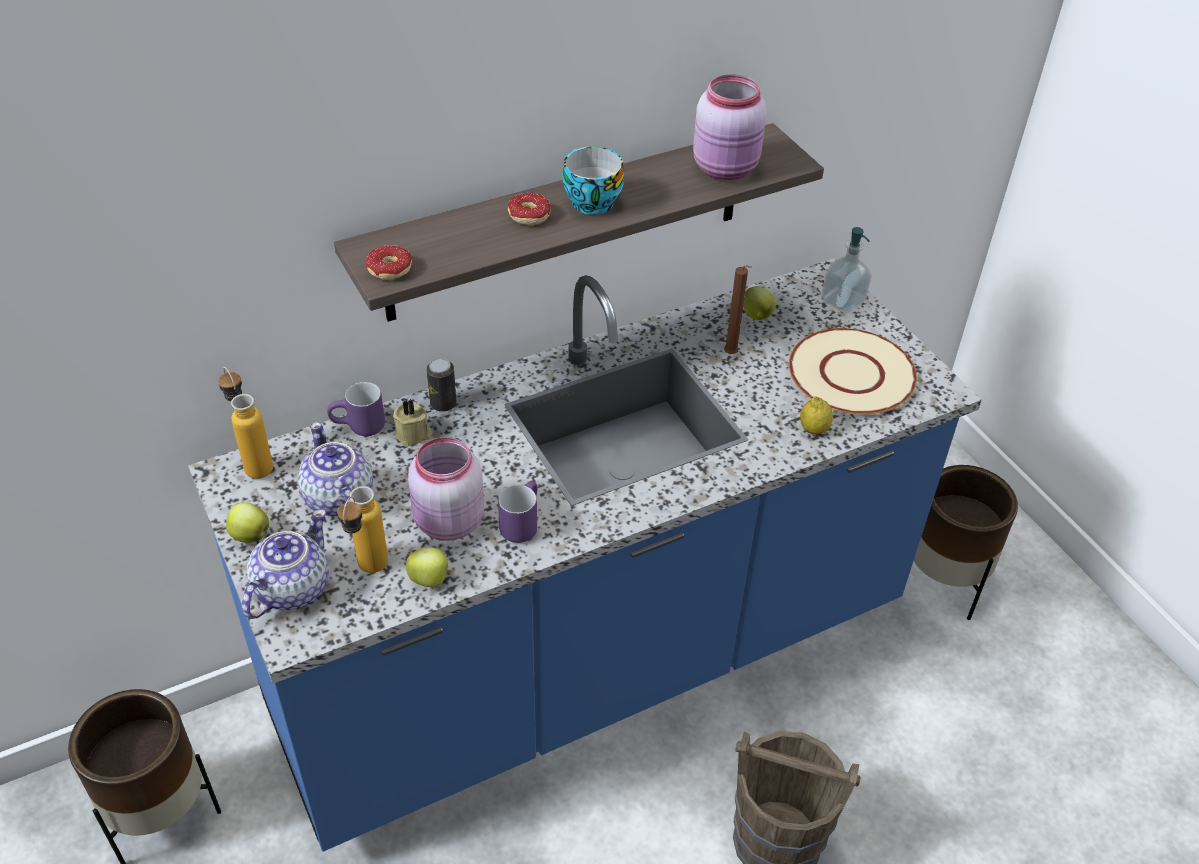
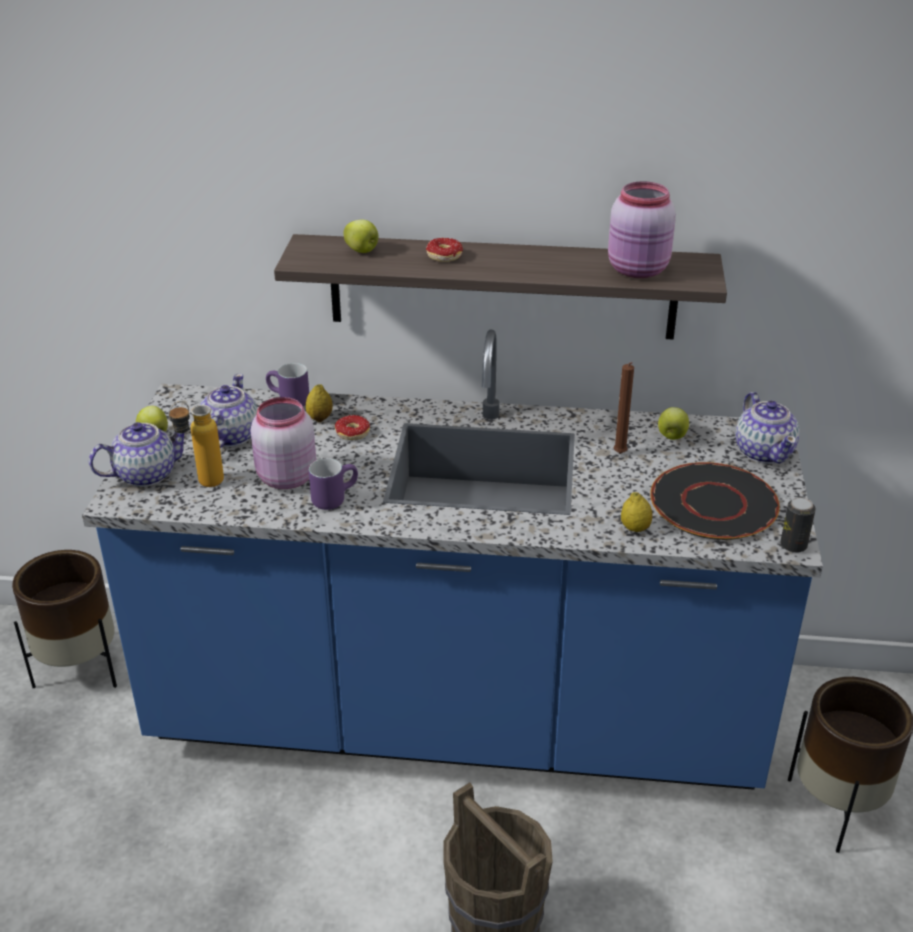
camera: 35 degrees right, 10 degrees down
(254, 462) = (201, 396): bottle -> none
(391, 274) = (305, 261): donut -> donut (350, 436)
(413, 435) = (320, 418): beige candle -> lemon
(431, 579) = (237, 506): apple -> apple (362, 251)
(443, 404) = (360, 407): can -> can (793, 545)
(589, 201) = (500, 260): cup -> none
(843, 301) = (764, 452): soap dispenser -> teapot
(851, 373) = (714, 503): beige plate -> black plate

